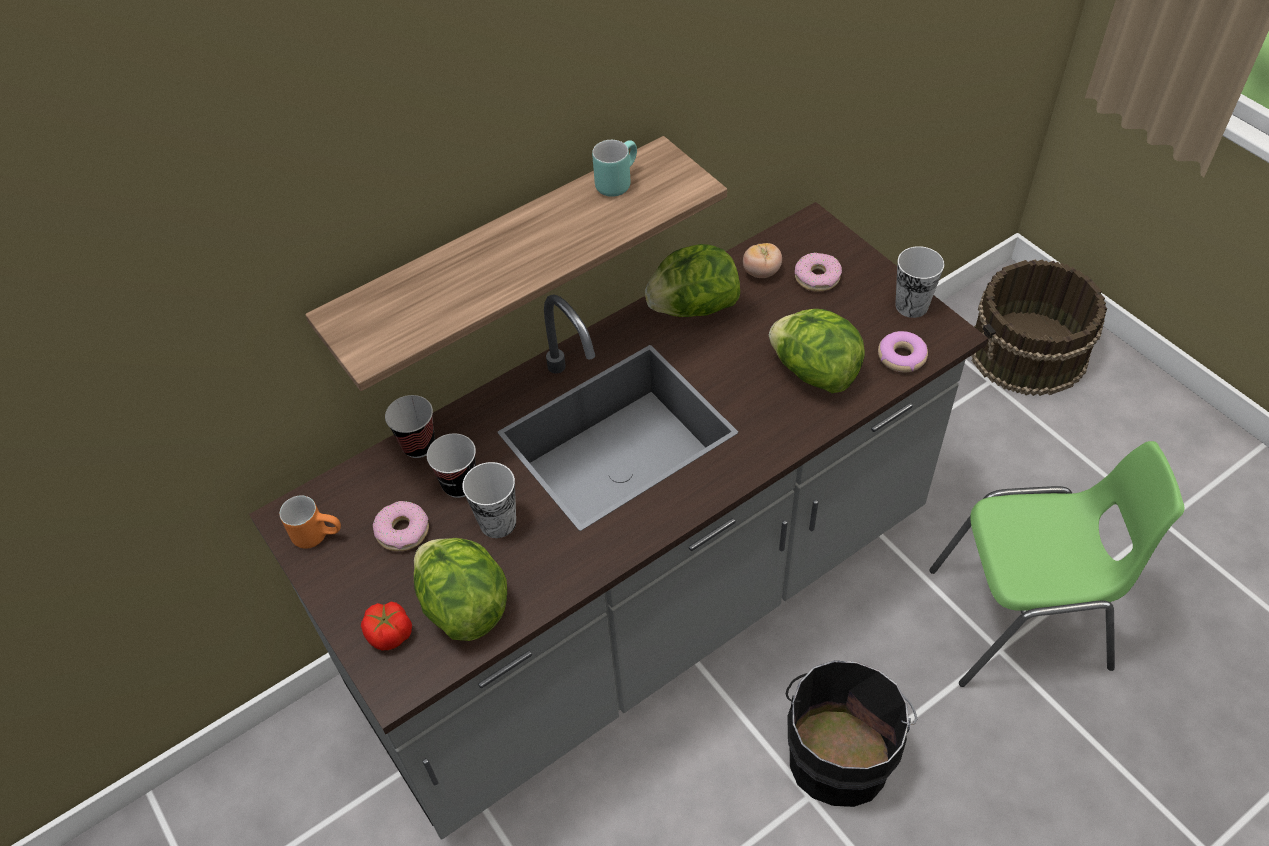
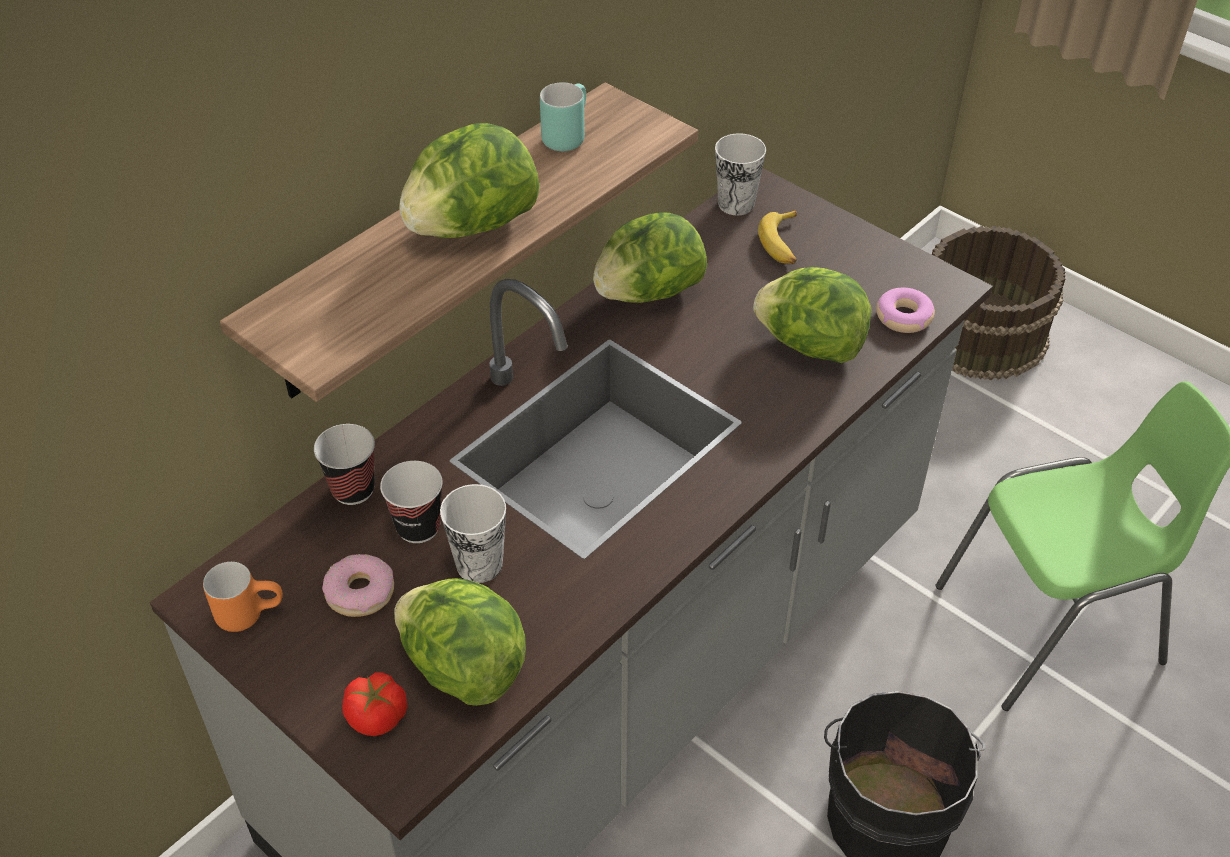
camera: 15 degrees left, 5 degrees down
(518, 256) = (472, 226): none -> lettuce
(761, 272) = (717, 246): tomato -> none
(817, 277) = (782, 244): donut -> banana
(911, 305) = (898, 262): cup -> cup (736, 204)

